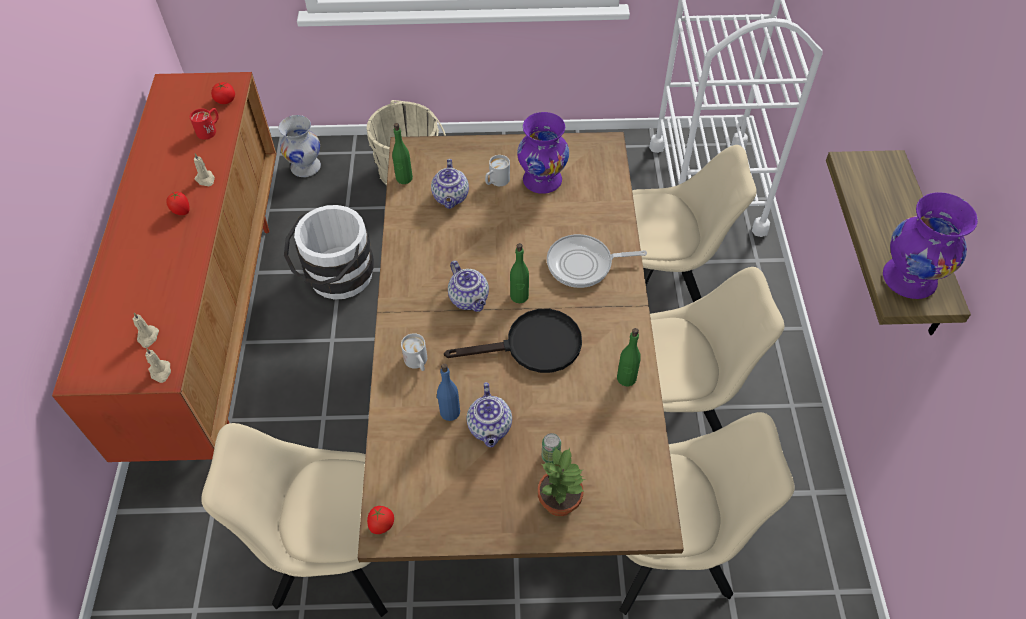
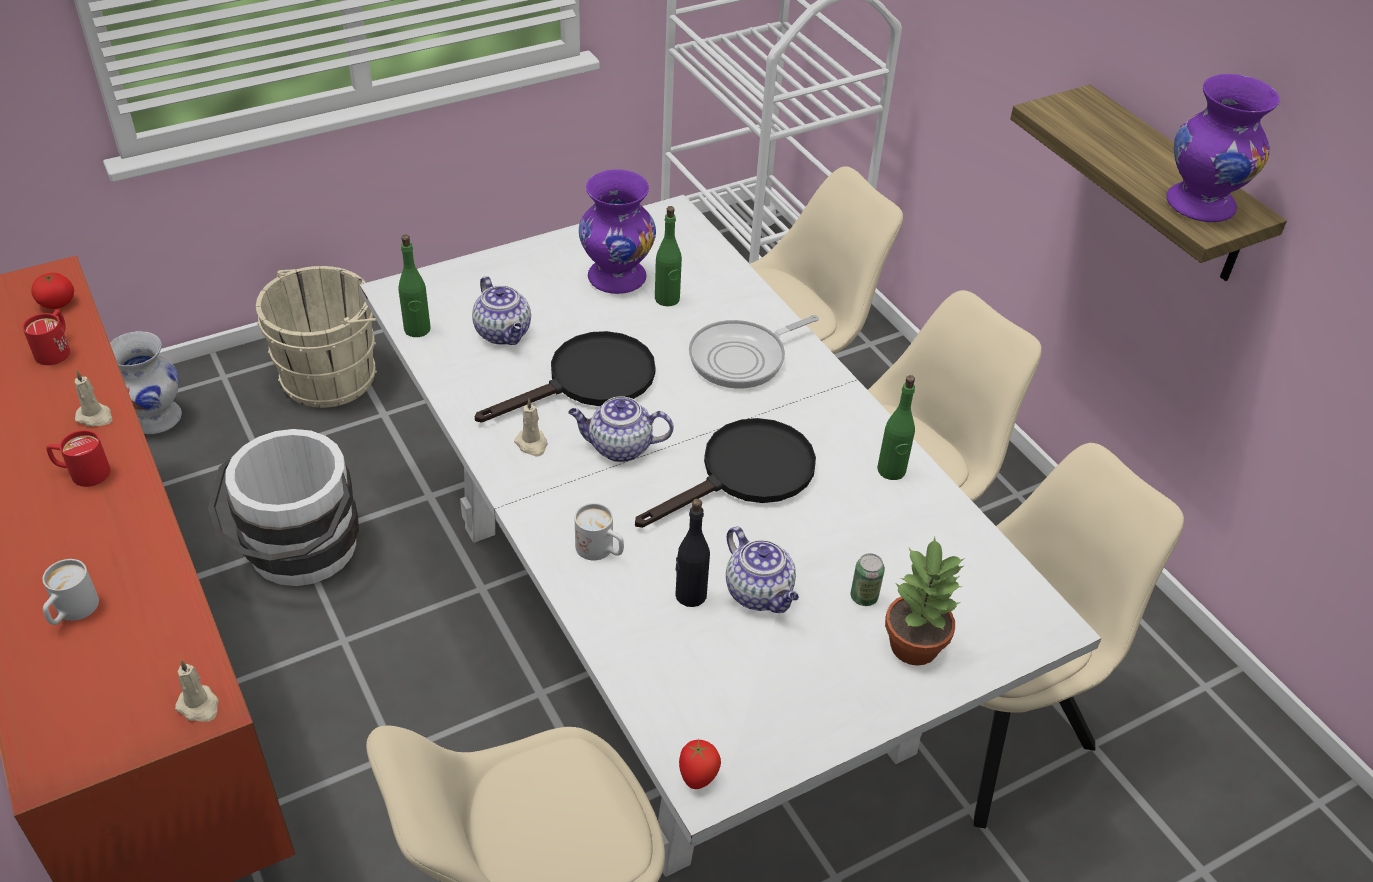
camera: 30 degrees left, 10 degrees down
(148, 337) = (141, 665): beige candle -> beige candle (532, 444)
(181, 212) = (82, 473): tomato -> red mug
(449, 412) = (690, 595): blue bottle -> black bottle
(470, 299) = (619, 448): teapot -> teapot turned 150 degrees clockwise
(480, 248) = (589, 381): none -> black frying pan
(496, 181) = (554, 296): white mug -> white mug (72, 612)
(514, 412) = (678, 635): brown dining table -> white dining table
(519, 296) = (684, 422): green bottle -> green bottle (667, 299)

